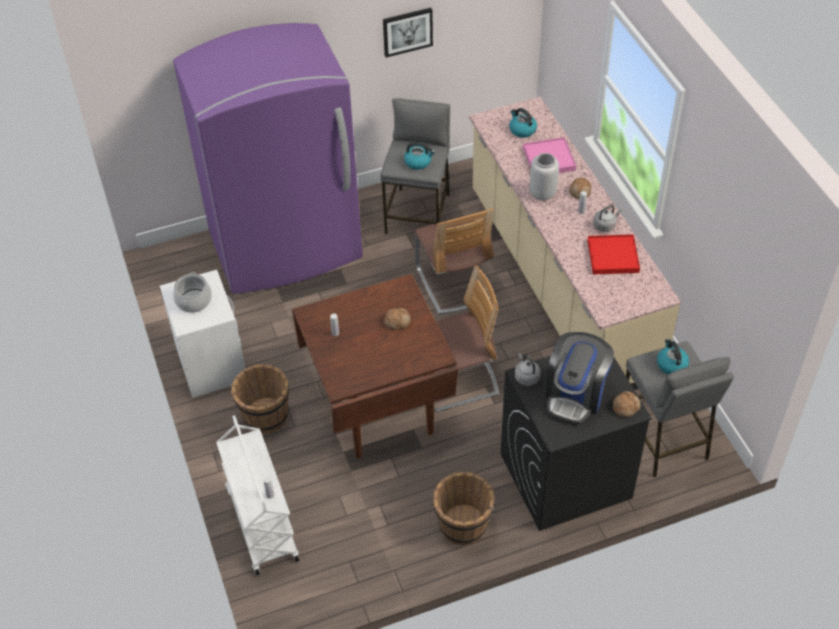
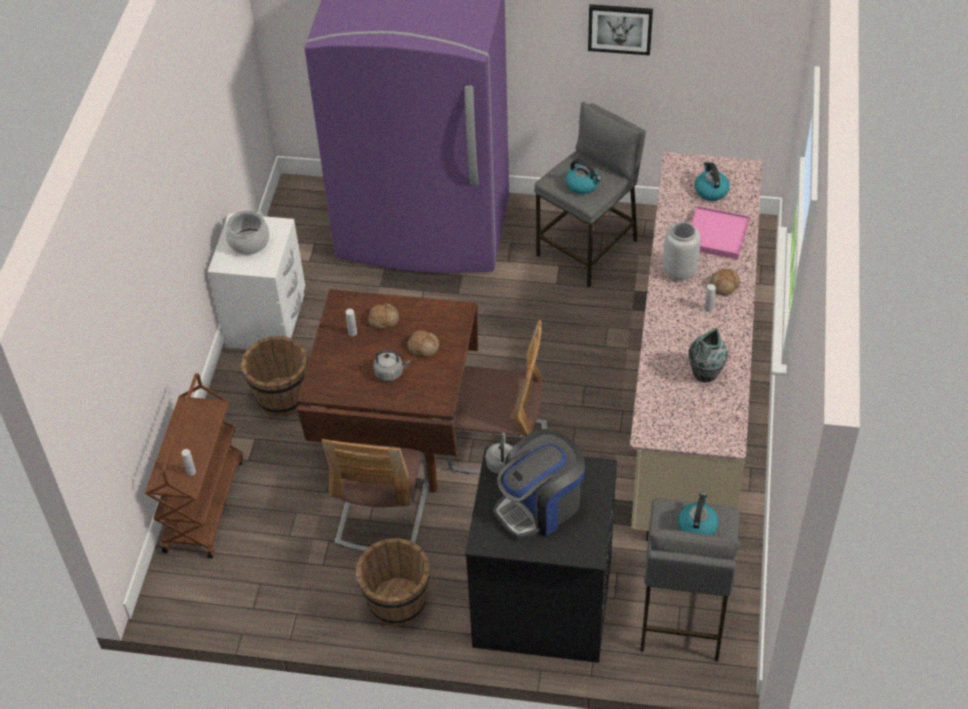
camera: 30 degrees right, 0 degrees up
(261, 523) = (203, 504): white cart -> brown cart
(454, 283) = (572, 340): chair -> chair (383, 512)
(605, 225) = (723, 335): grey kettle -> grey kettle (390, 373)
(612, 256) = (705, 374): red tray -> vase
(625, 406) = (584, 543): bread -> bread (384, 320)

